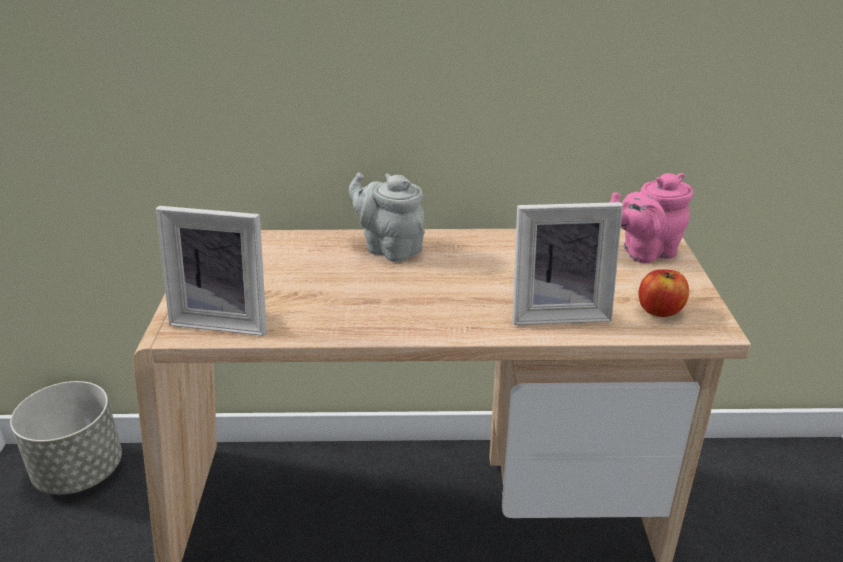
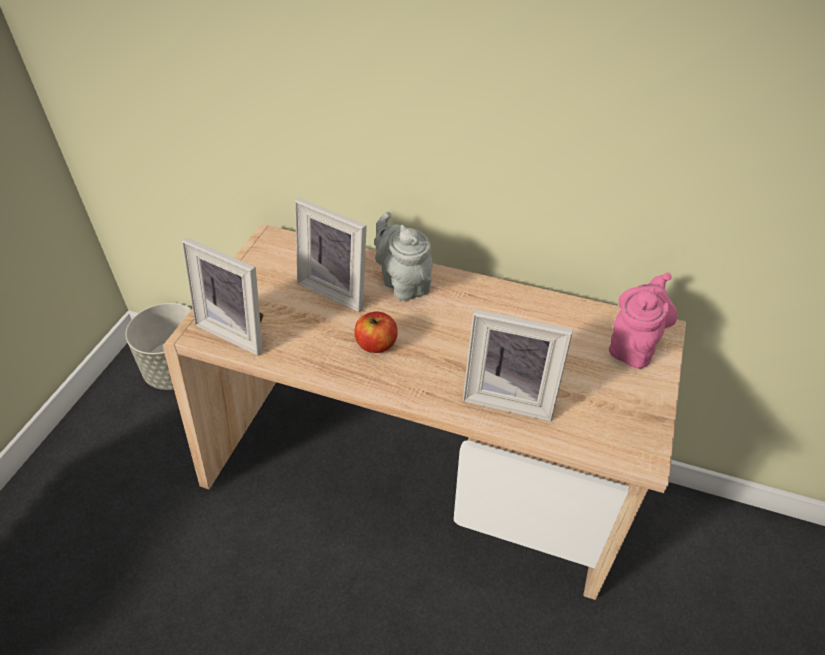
camera: 20 degrees right, 15 degrees up
(320, 264) = (338, 288): none -> picture frame
(645, 252) = (634, 345): pink teapot -> pink teapot turned 120 degrees clockwise
(659, 310) = (604, 420): apple -> apple (376, 344)

